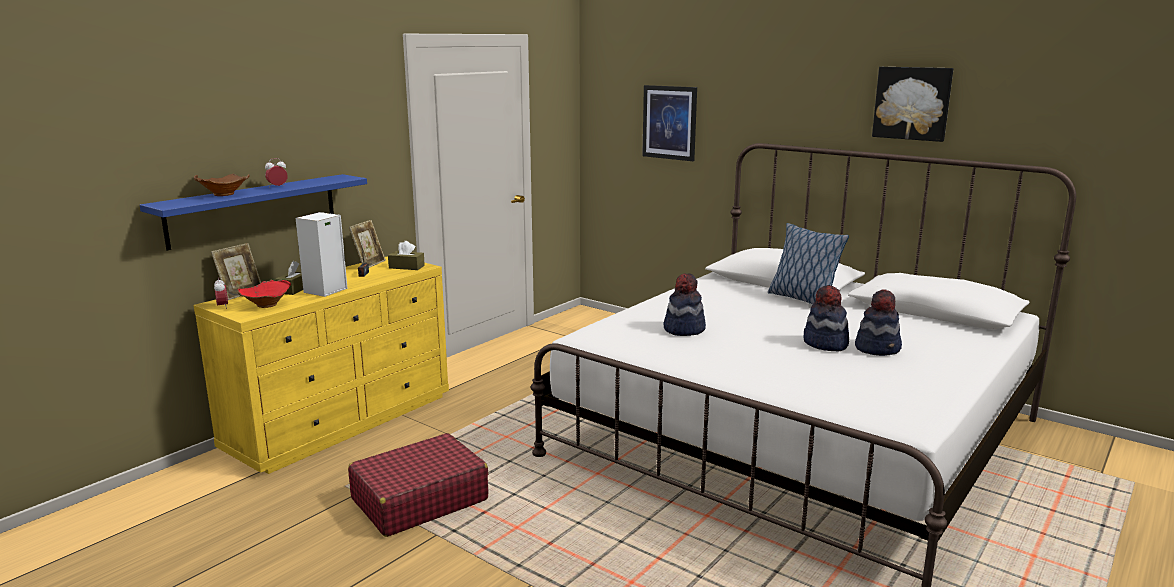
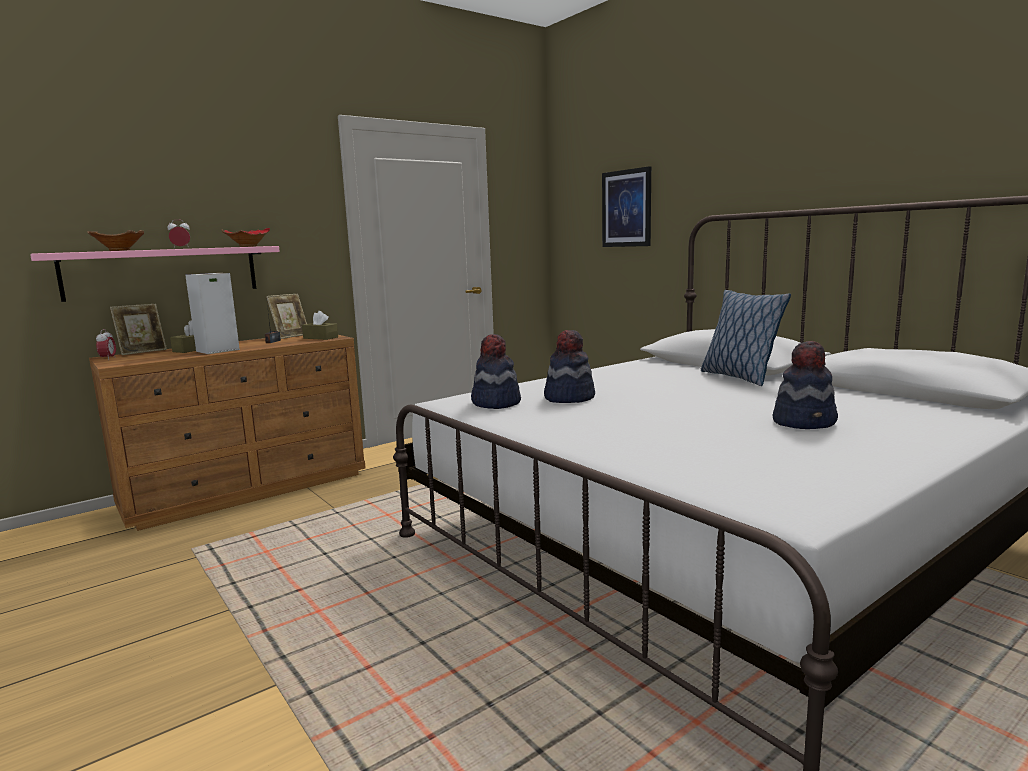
camera: 15 degrees right, 5 degrees down
(253, 210) = (163, 272): blue shelf -> pink shelf
(265, 305) = (146, 358): red bowl -> red bowl (247, 246)
(342, 421) = (249, 489): yellow dresser -> brown dresser
(419, 499) = (247, 569): red suitcase -> none
(825, 344) = (734, 415): hat -> hat (495, 403)
(912, 103) = (886, 141): picture -> none

